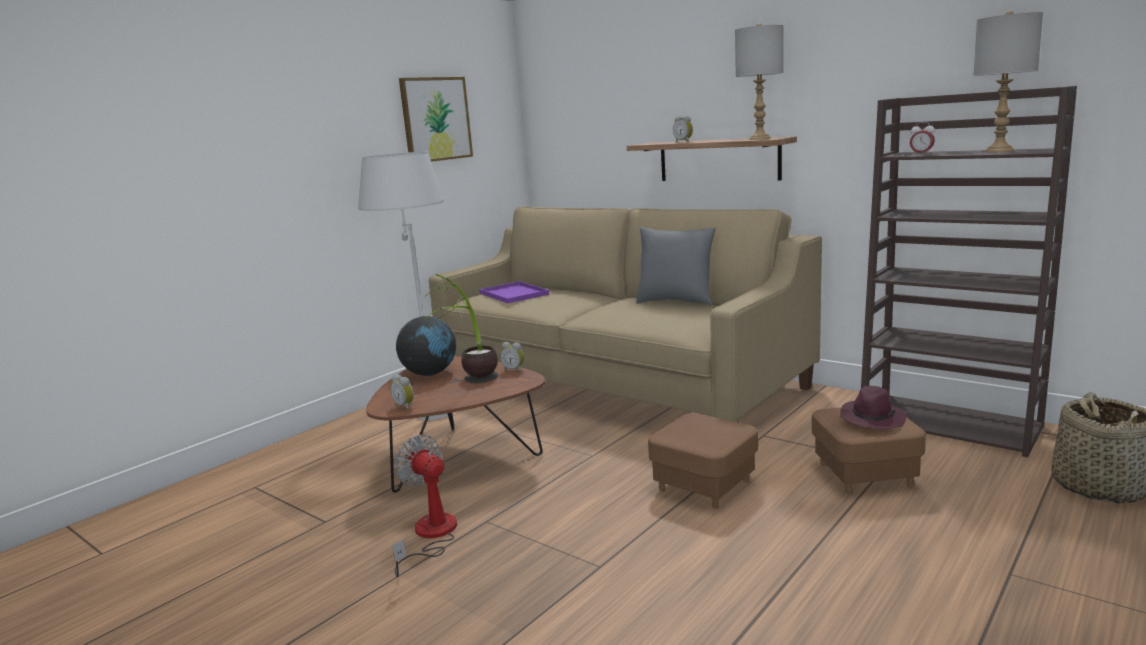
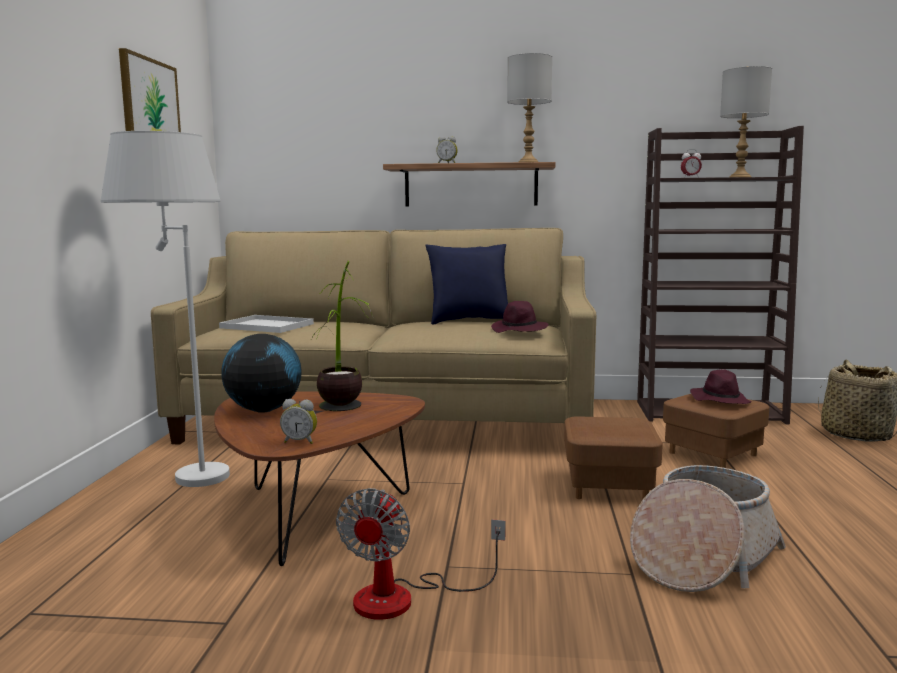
camera: 35 degrees left, 5 degrees down
(430, 536) = (404, 597): fan -> fan turned 90 degrees counterclockwise
(512, 294) = (265, 326): purple tray -> white tray
(514, 370) = (367, 395): alarm clock -> none
(676, 301) = (469, 321): grey pillow -> blue pillow
(676, 571) = (702, 558): none -> basket
(691, 319) = (520, 330): none -> purple hat

